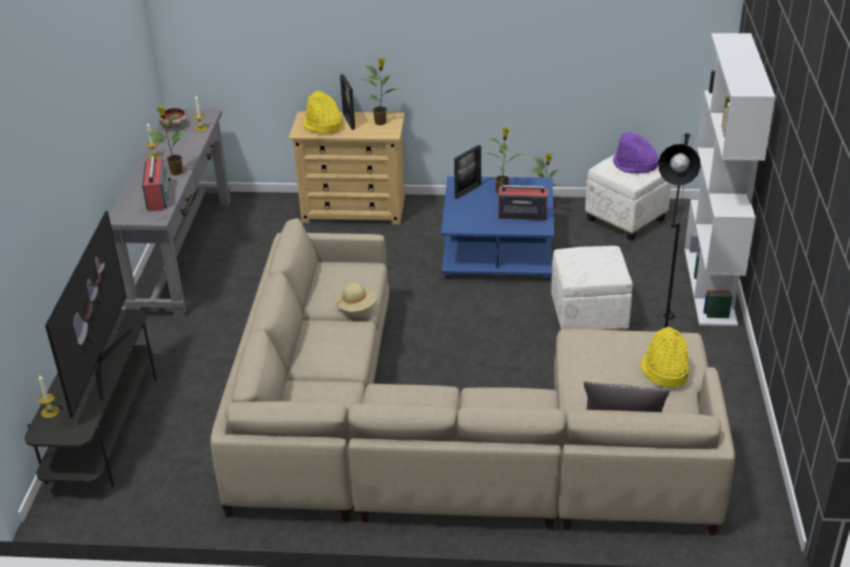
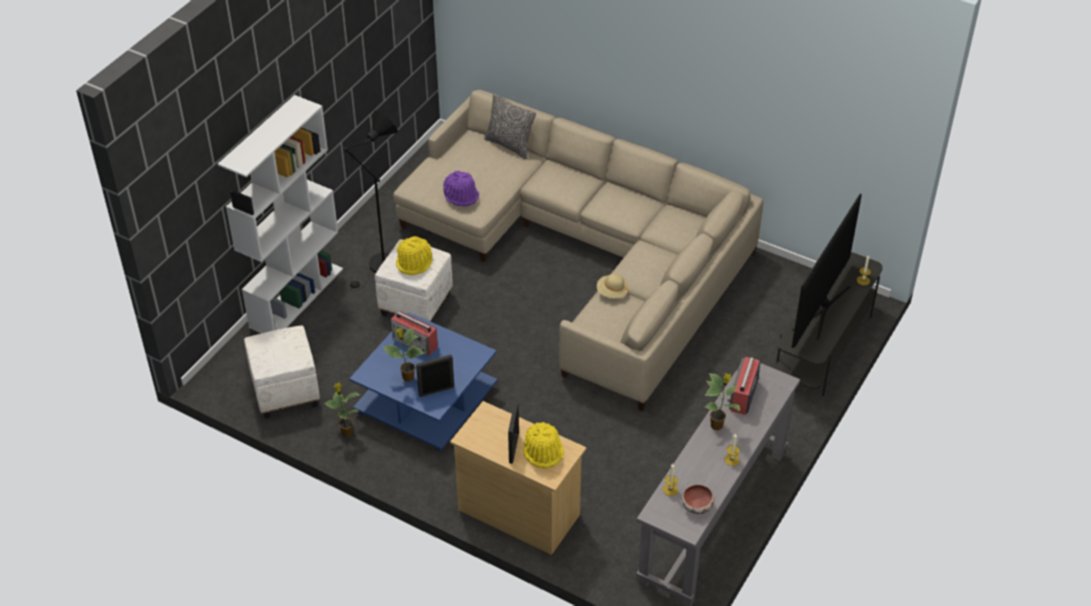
camera: 155 degrees left, 10 degrees up
(381, 122) = (483, 433): potted plant -> none
(634, 166) = (275, 348): purple hat -> purple hat (461, 195)
(664, 371) = (448, 167): yellow hat -> yellow hat (415, 262)

